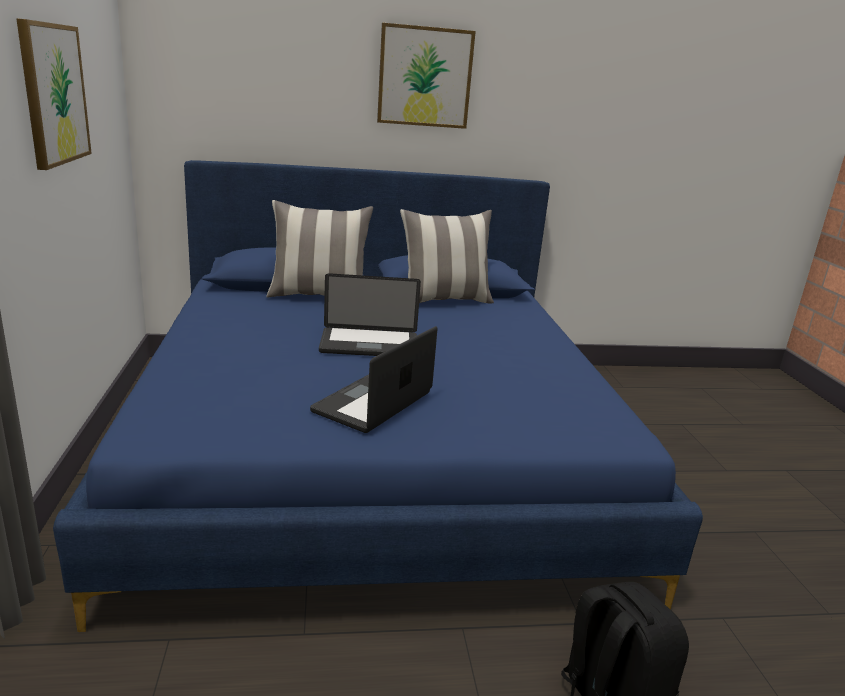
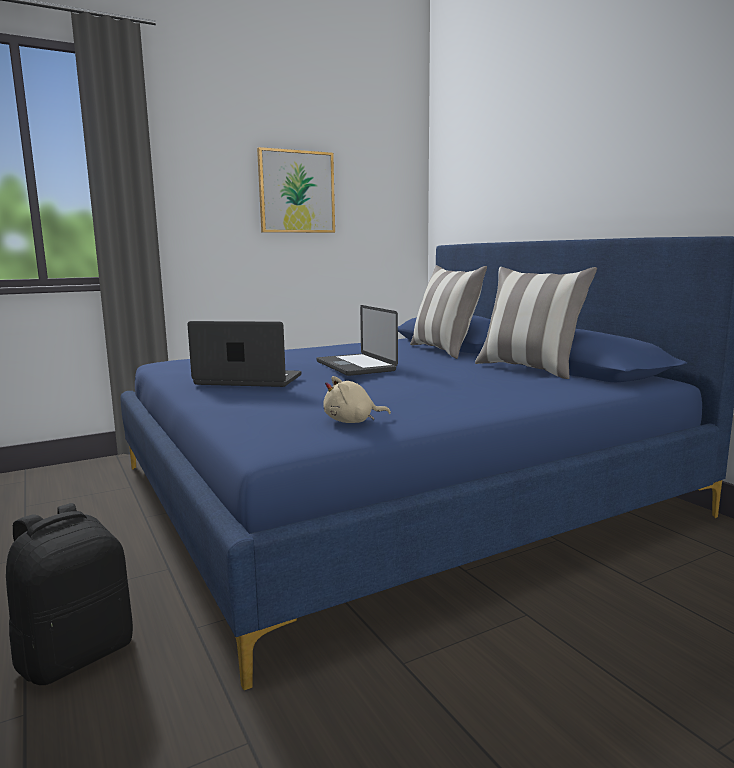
camera: 70 degrees right, 10 degrees down
(425, 77) = (611, 135): picture -> none
(576, 395) = (352, 421): none -> beige plush toy

